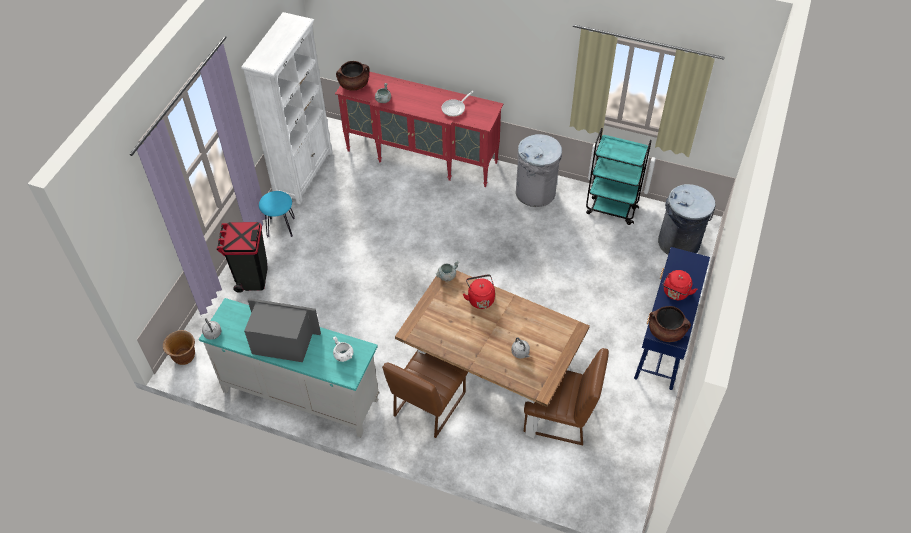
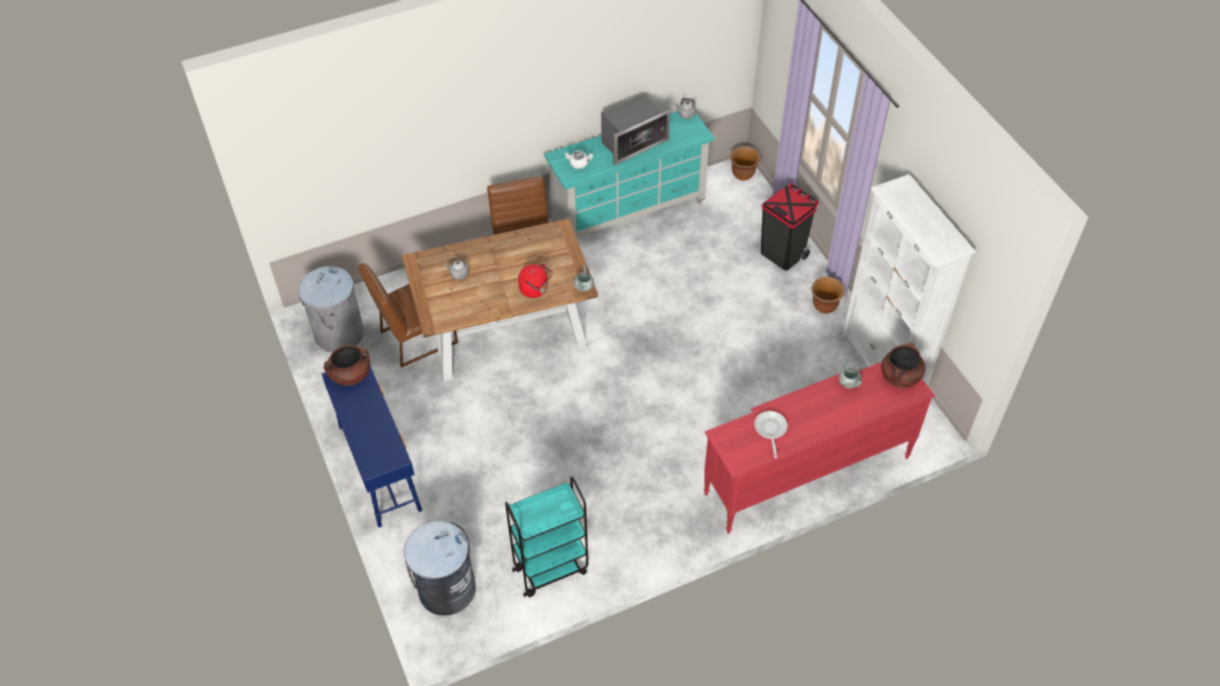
camera: 135 degrees right, 0 degrees up
(281, 227) = (824, 306): turquoise stool -> brown planter
(536, 192) = (648, 529): grey trash can -> grey trash can (338, 334)
(675, 293) = (369, 416): red kettle -> none

